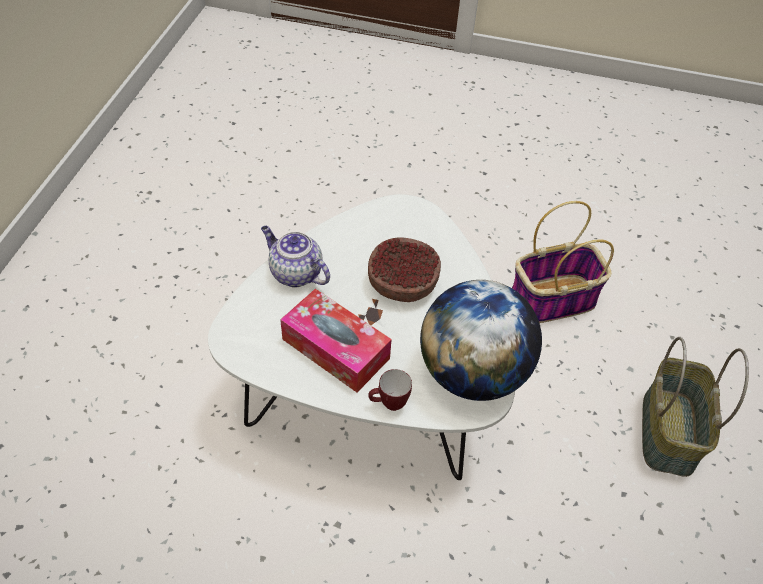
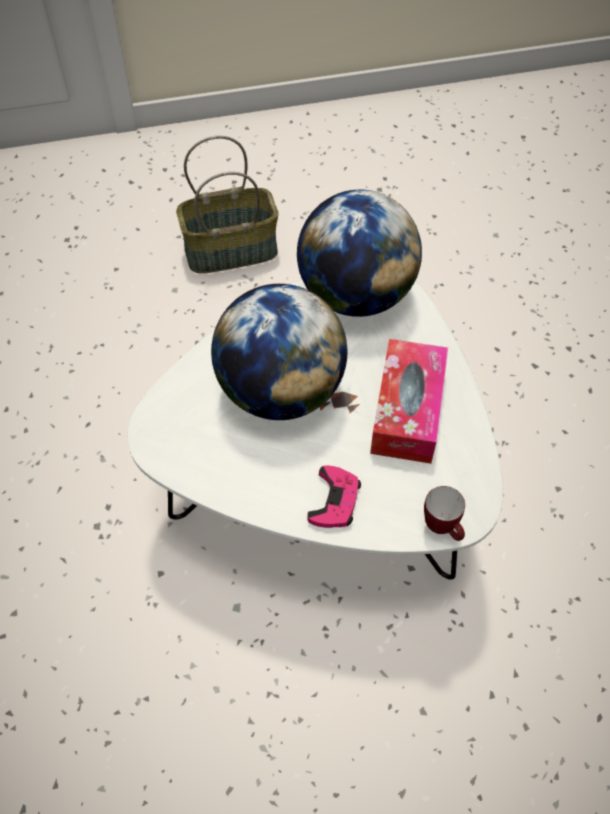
camera: 115 degrees left, 5 degrees up
(295, 273) = (334, 501): teapot -> pink game controller
(388, 405) = (436, 341): mug -> mug (443, 529)
(403, 283) = (280, 391): bowl -> globe
(552, 300) = (115, 372): basket -> none

